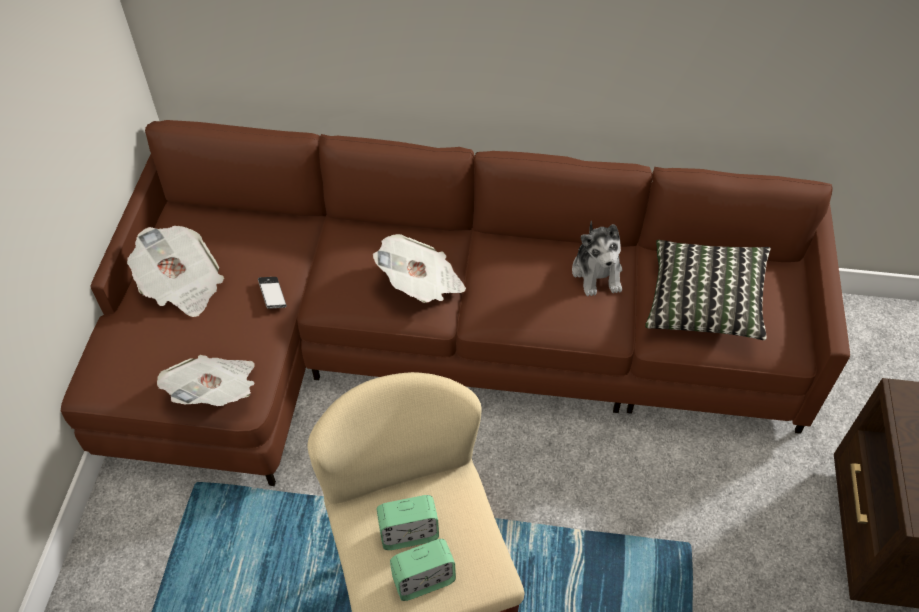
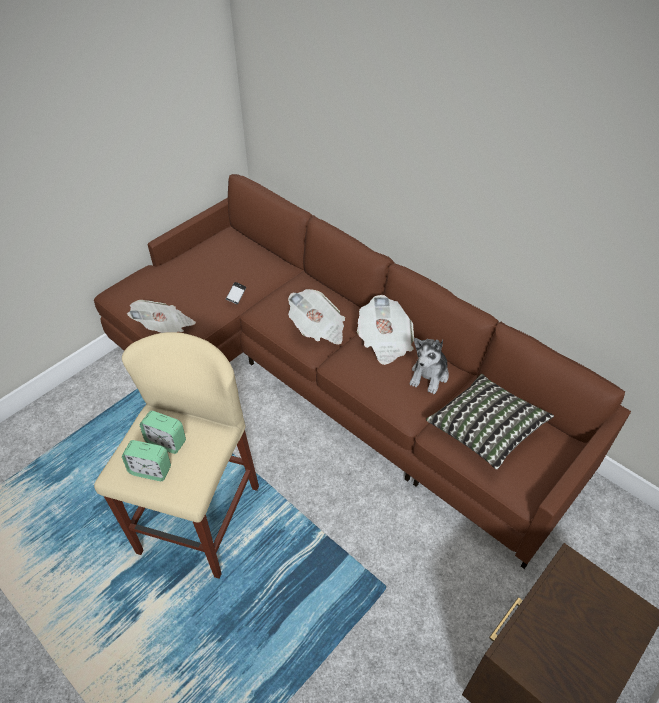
camera: 35 degrees right, 5 degrees down
(182, 285) = (197, 268): newspaper -> newspaper (385, 341)

